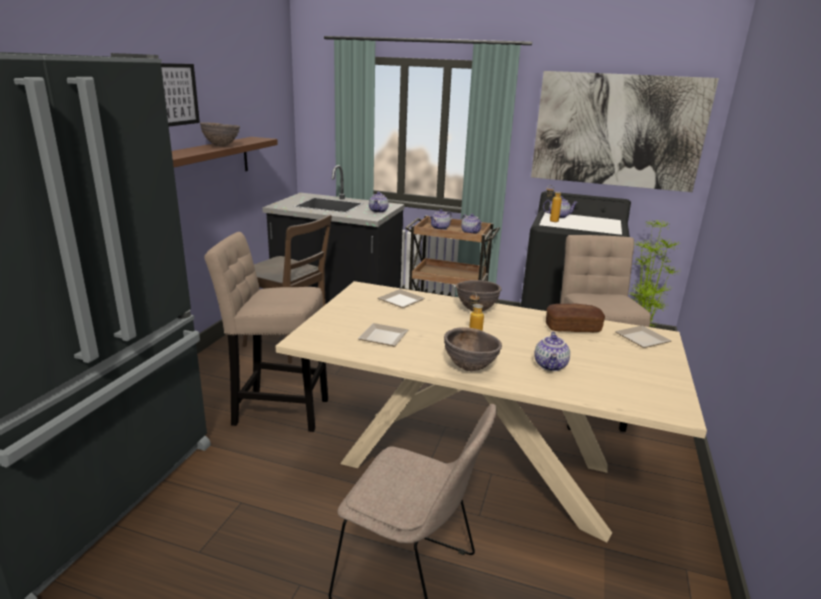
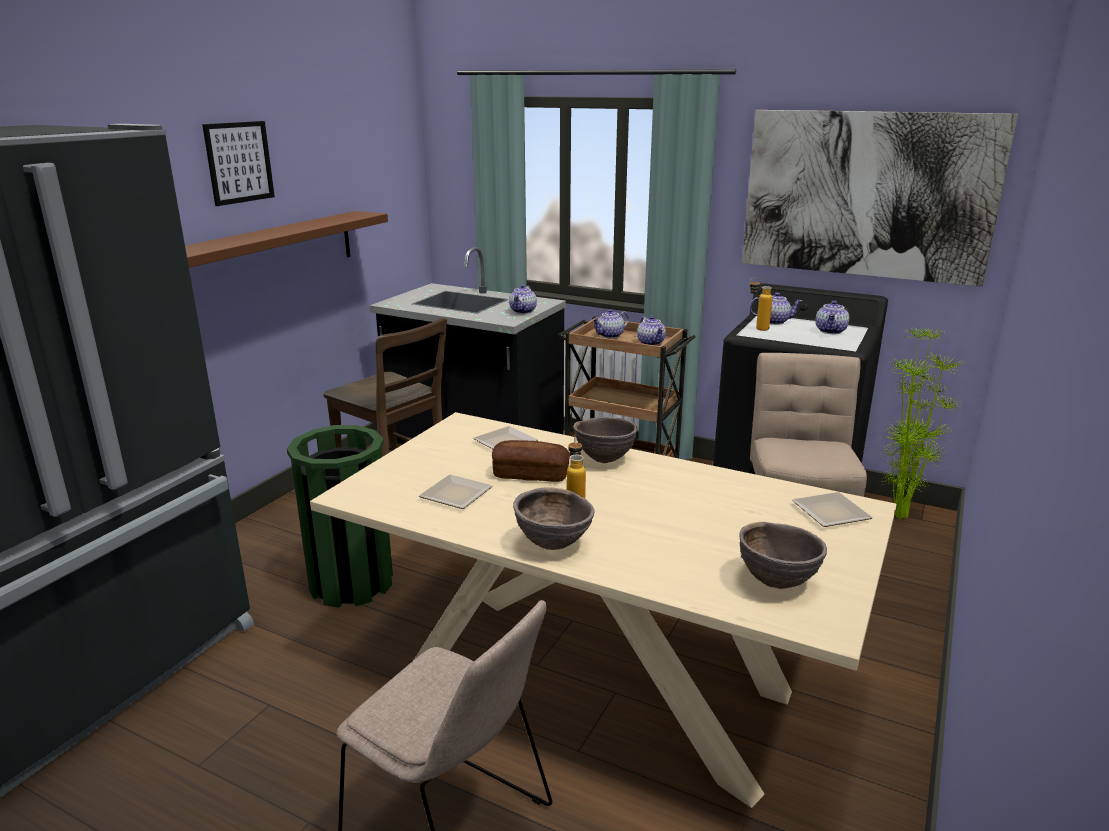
camera: 10 degrees right, 0 degrees up
(221, 146) = (302, 227): brown bowl -> brown bowl (777, 582)
(276, 410) = (351, 582): beige stool -> green trash can
(551, 366) = (671, 547): teapot -> teapot (831, 331)
(572, 328) = (733, 491): bread -> bread (530, 474)

